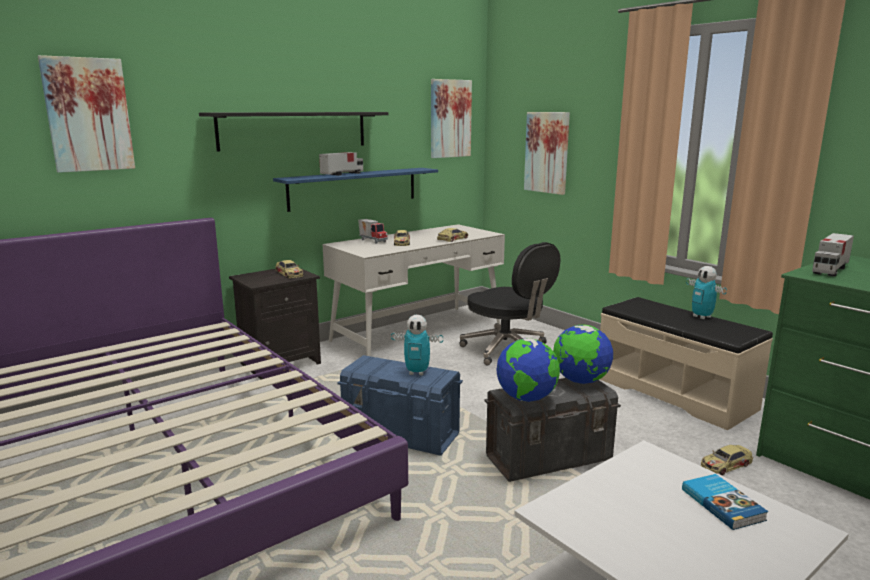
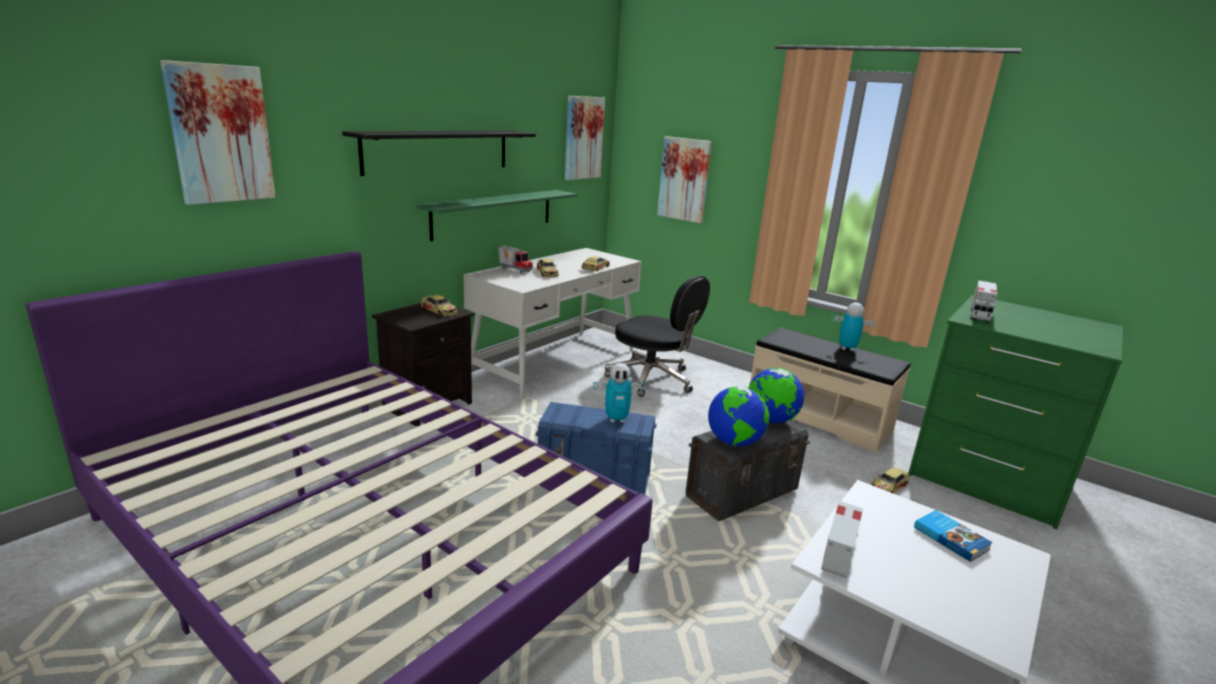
camera: 15 degrees left, 5 degrees up
(342, 174) = (487, 199): toy truck -> toy truck (839, 550)
(354, 188) = (494, 213): blue shelf -> green shelf
(701, 317) = (847, 348): toy robot -> toy robot turned 150 degrees clockwise

